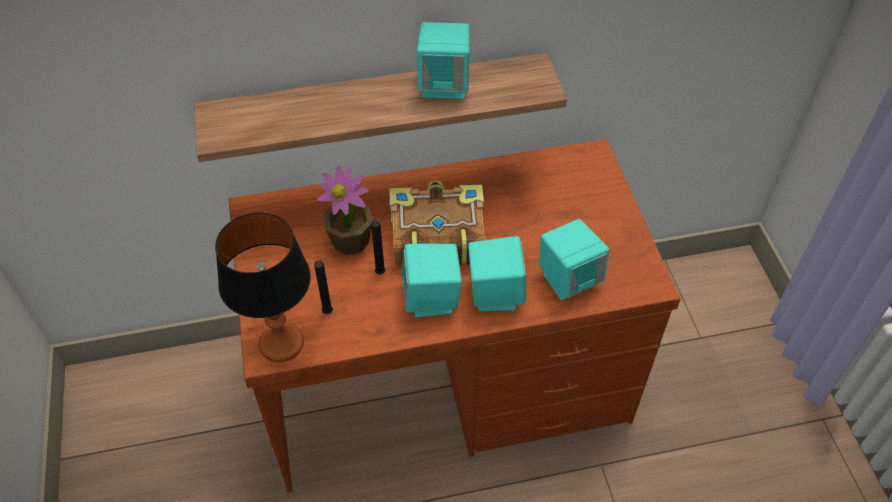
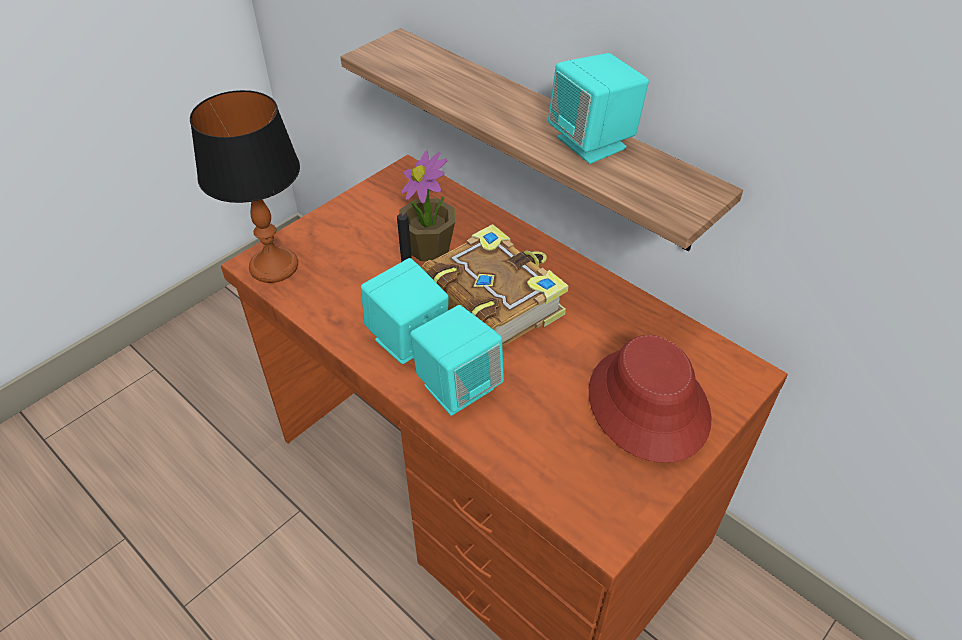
camera: 55 degrees right, 5 degrees down
(329, 312) = (333, 278): black candle -> none
(568, 279) = (536, 442): turquoise speaker -> none
(581, 212) = (647, 404): none -> red hat

